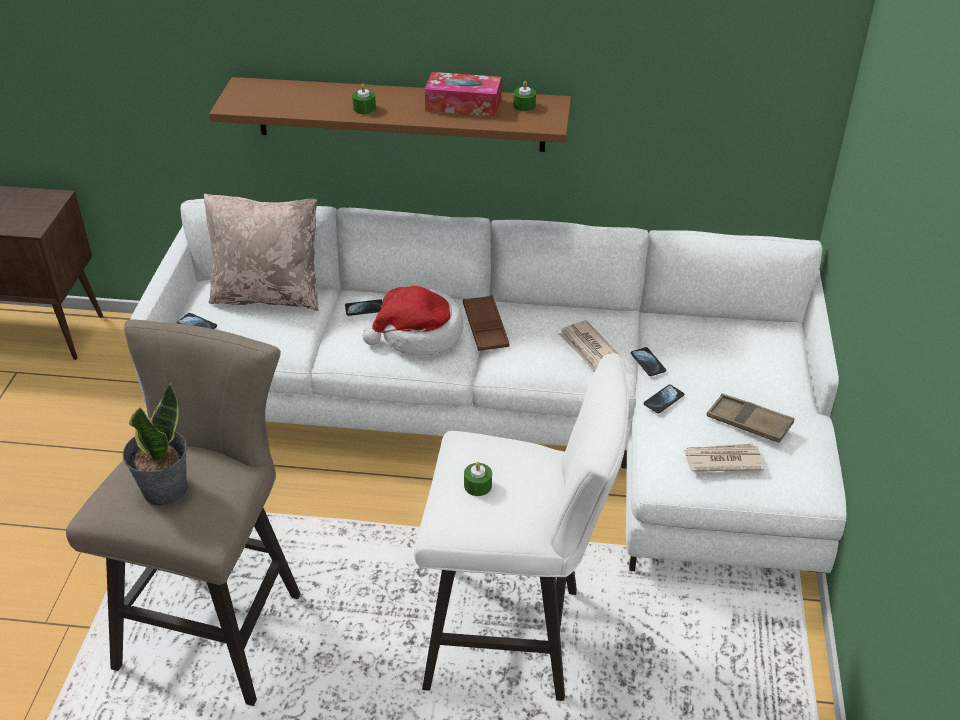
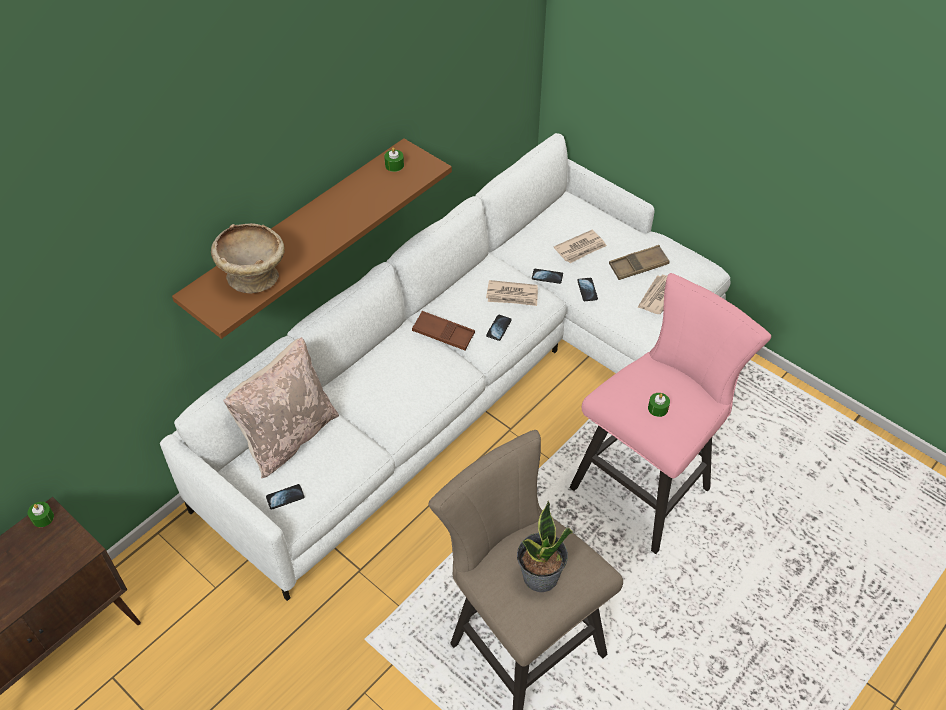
camera: 55 degrees left, 10 degrees up
(293, 100) = (253, 276): none -> beige bowl
(364, 108) = (310, 244): green candle -> green candle (43, 518)
(364, 308) = (362, 387): phone -> phone (498, 328)
(419, 334) = (420, 372): hat -> none
(463, 105) = (361, 192): tissue box -> none
(516, 637) = (648, 484): white stool -> pink stool
(718, 366) = (580, 248): none -> newspaper

